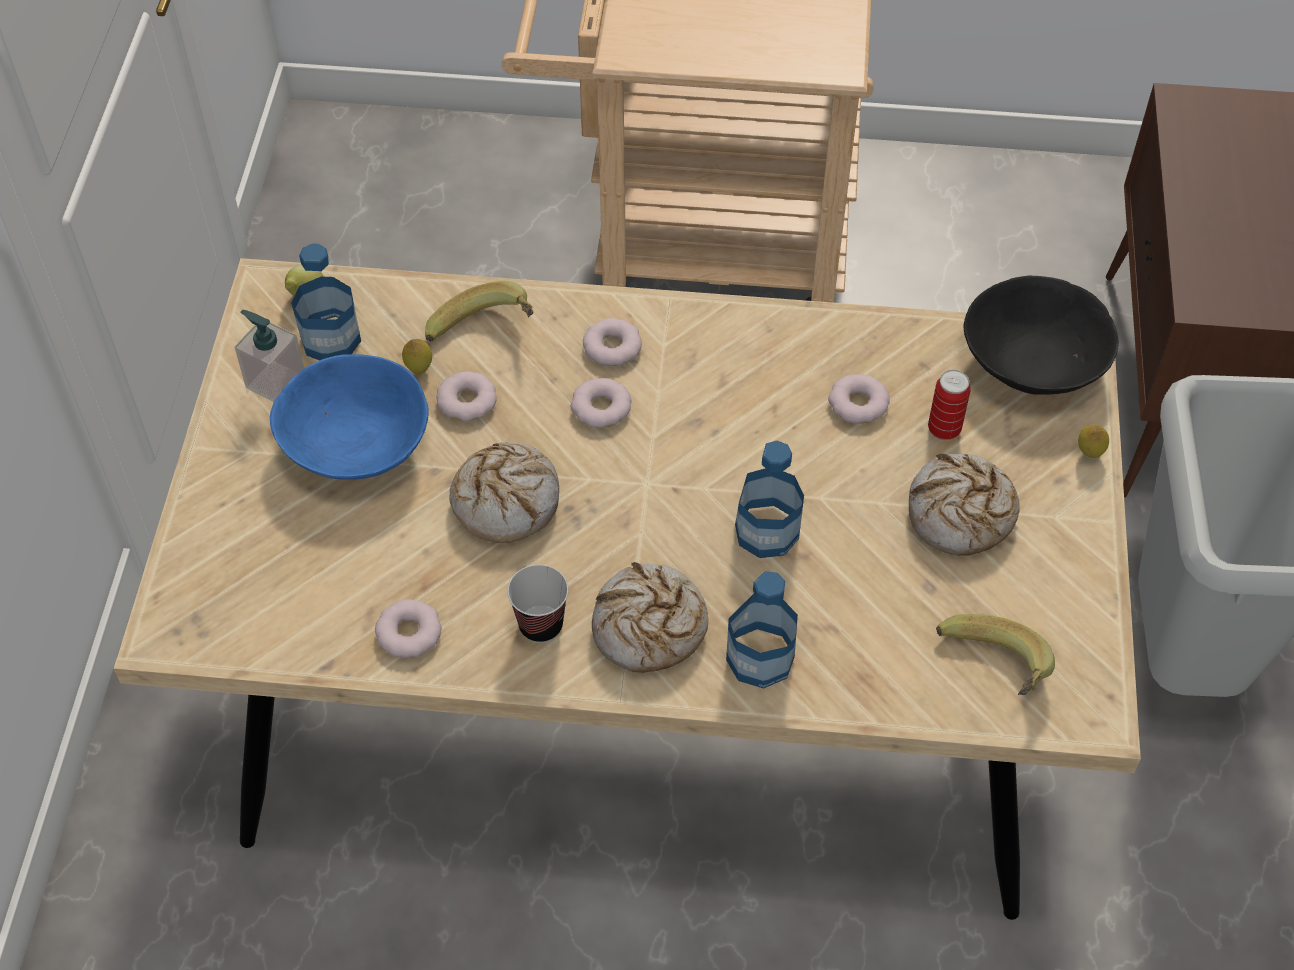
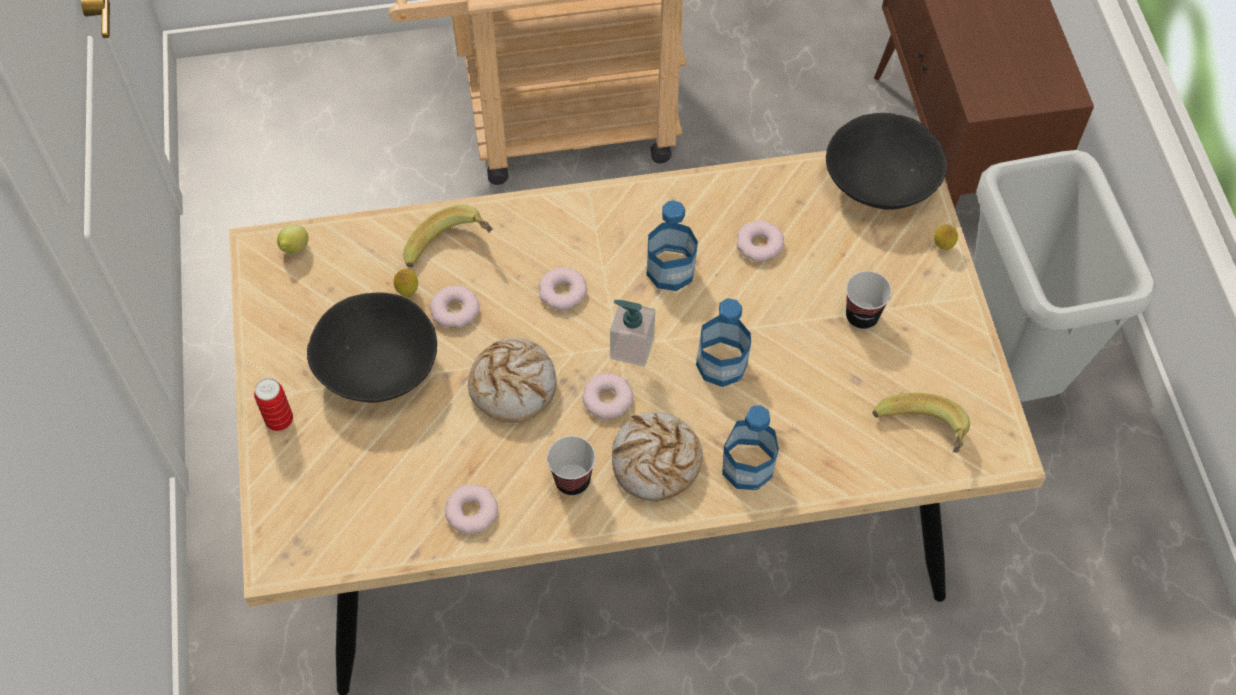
camera: 15 degrees left, 5 degrees up
(275, 382) = (295, 329): soap dispenser -> soap dispenser (631, 348)
(331, 339) = (328, 283): bottle -> bottle (670, 270)
(355, 444) = (377, 366): blue bowl -> black bowl
(612, 347) = (555, 239): donut -> donut (607, 399)
(944, 429) = (830, 251): can -> can (279, 420)
(960, 514) = (862, 316): bread -> cup

